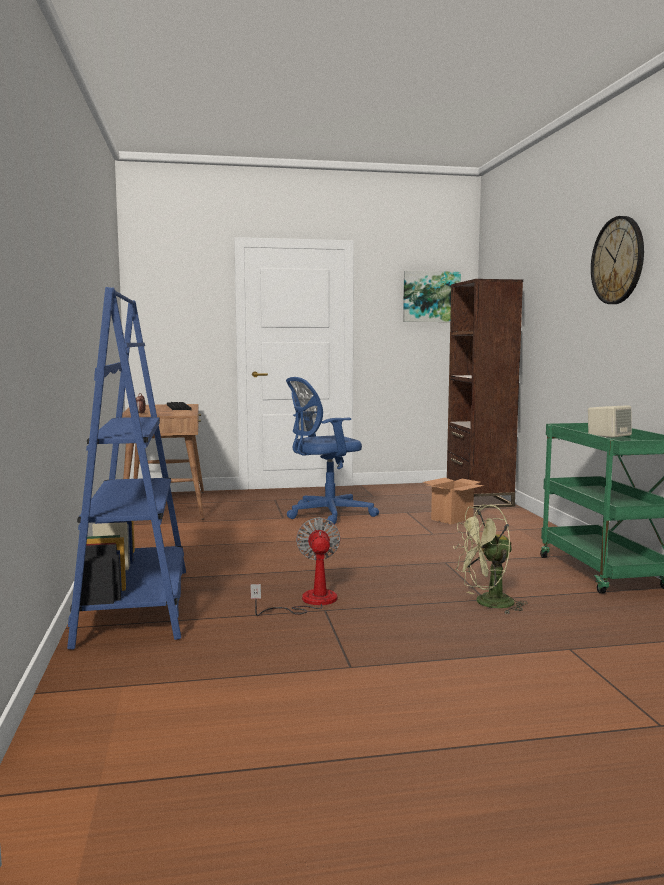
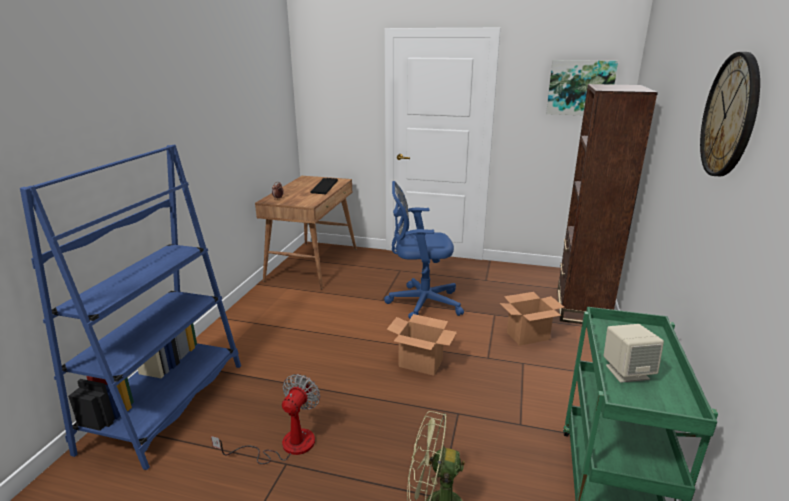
camera: 25 degrees right, 15 degrees up
(375, 544) = (421, 363): none -> cardboard box

